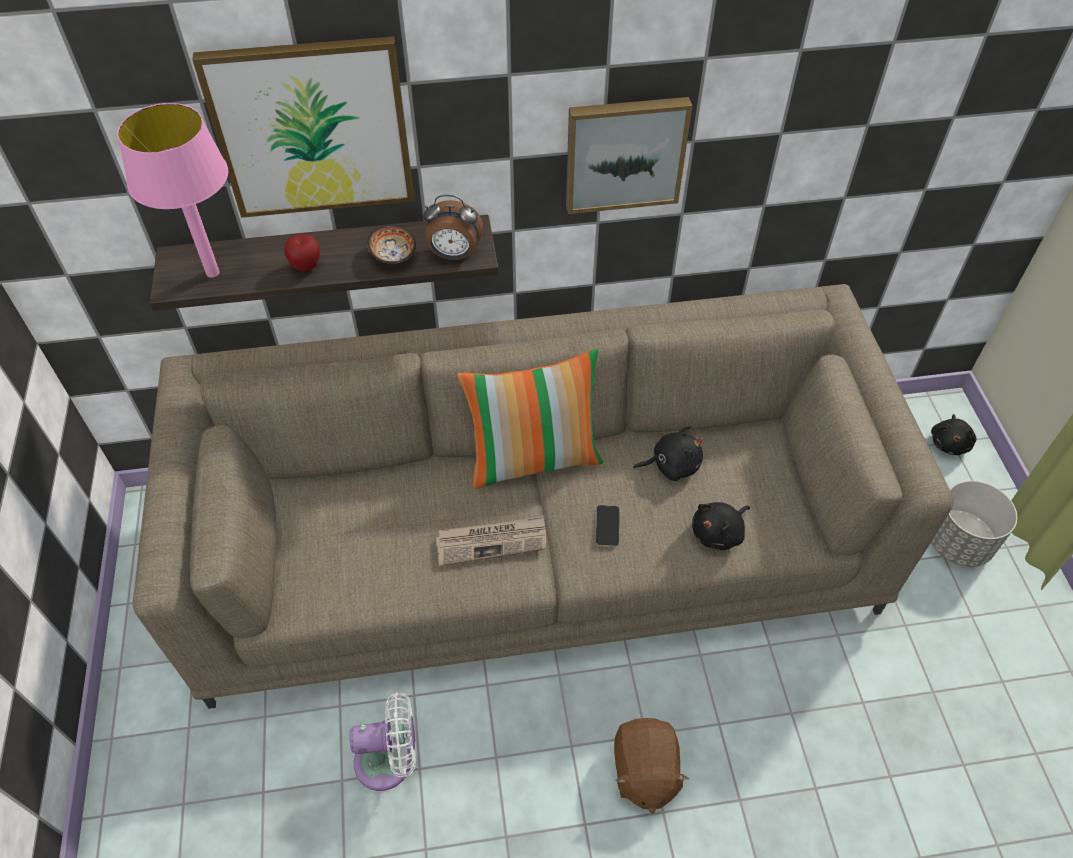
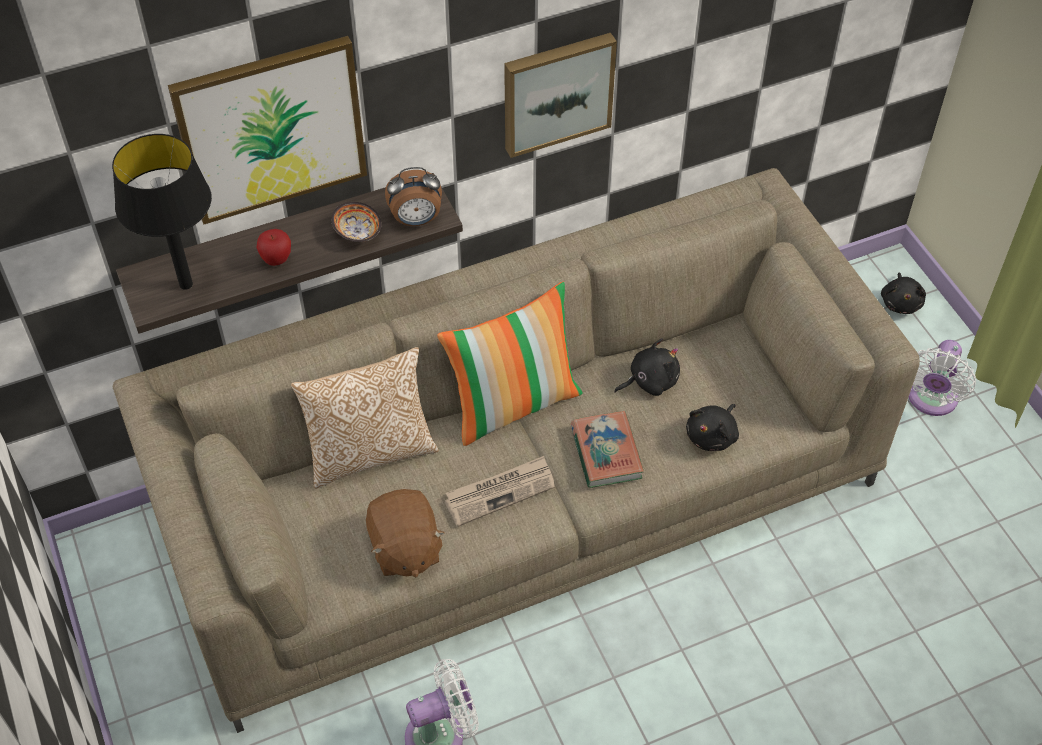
camera: 15 degrees left, 0 degrees up
(212, 273) = (185, 284): pink table lamp -> black table lamp
(384, 475) = (370, 452): none -> pillow
(607, 526) = (606, 453): phone -> book
(644, 772) = (689, 683): brown plush toy -> brown plush toy (404, 549)
(958, 543) = (931, 400): grey planter -> white fan

